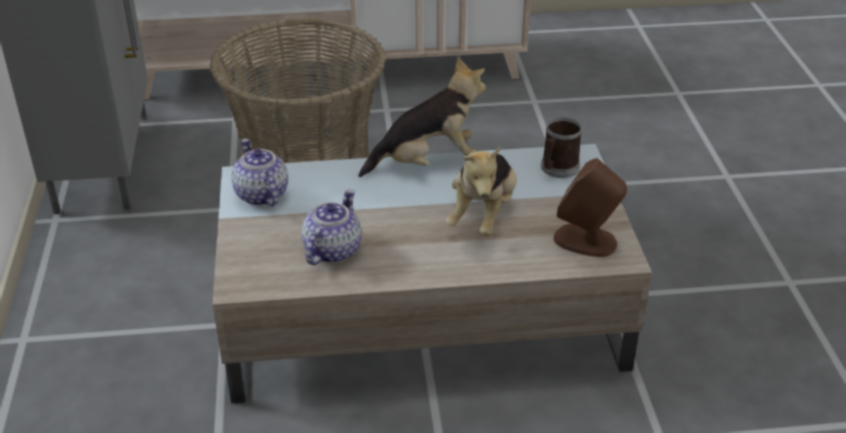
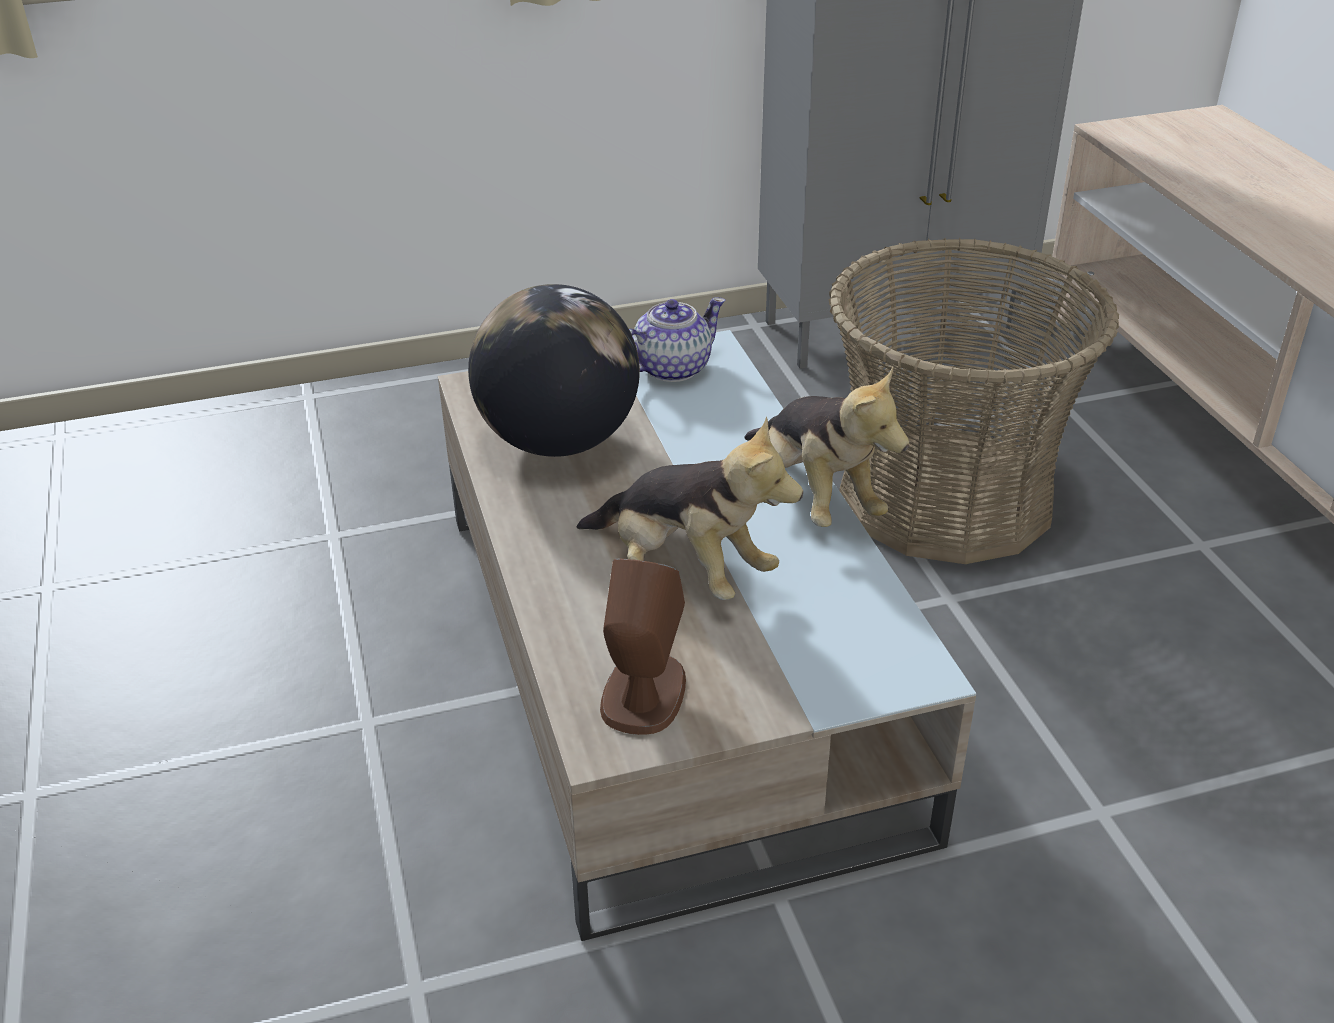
camera: 80 degrees right, 0 degrees up
(331, 251) = (559, 442): teapot -> globe
(483, 215) = (685, 569): plush toy -> plush toy turned 150 degrees counterclockwise
(557, 169) = (859, 645): mug -> none

